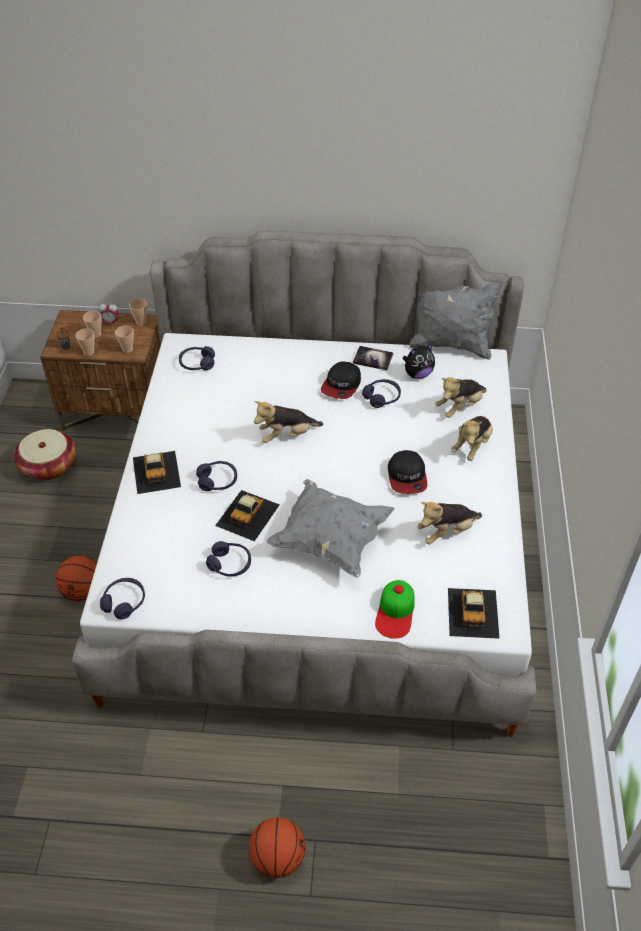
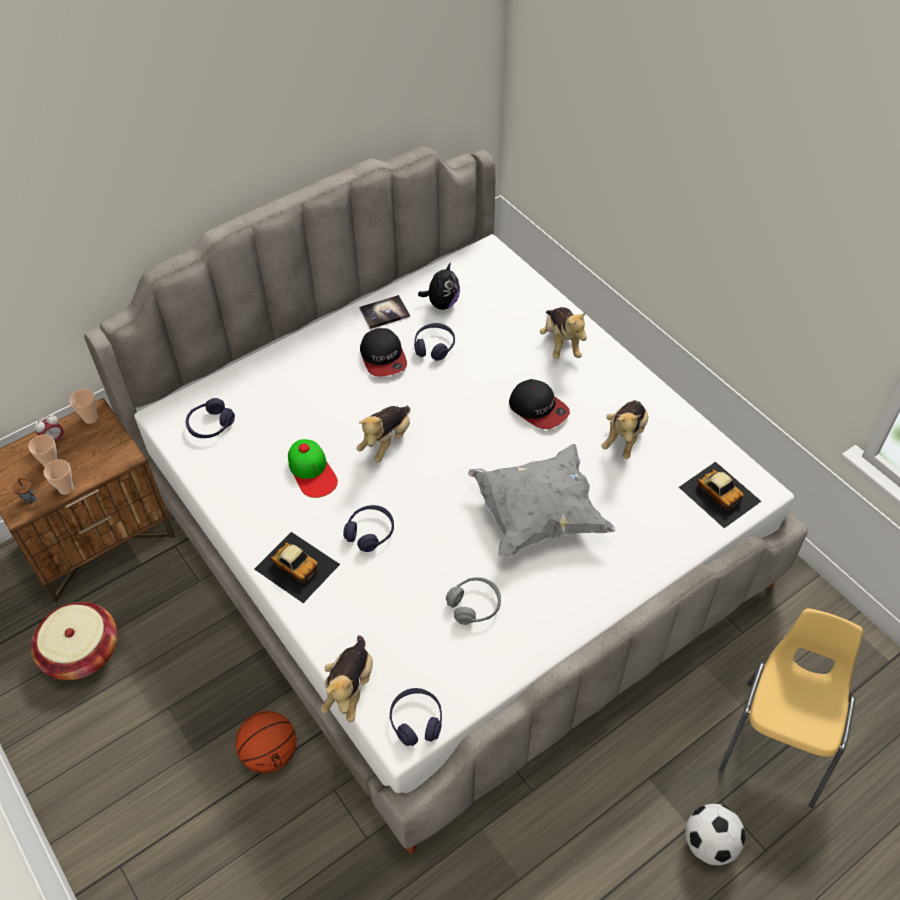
camera: 40 degrees left, 5 degrees up
(127, 349) = (109, 457): cup -> none
(230, 564) = (474, 605): purple headphones -> grey headphones
(248, 515) = (437, 545): toy car -> none
(277, 858) = (709, 843): basketball -> football
(395, 612) = (661, 540): cap -> cap (312, 471)
(398, 838) = (778, 740): none -> yellow chair
(450, 345) = (441, 257): grey pillow -> none
(460, 407) = (512, 313): plush toy -> plush toy (350, 688)

